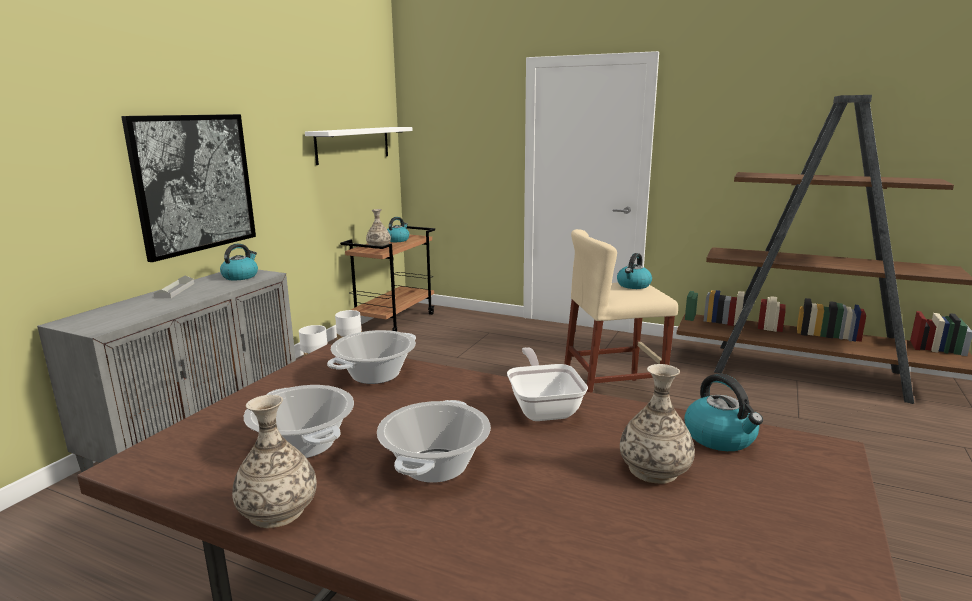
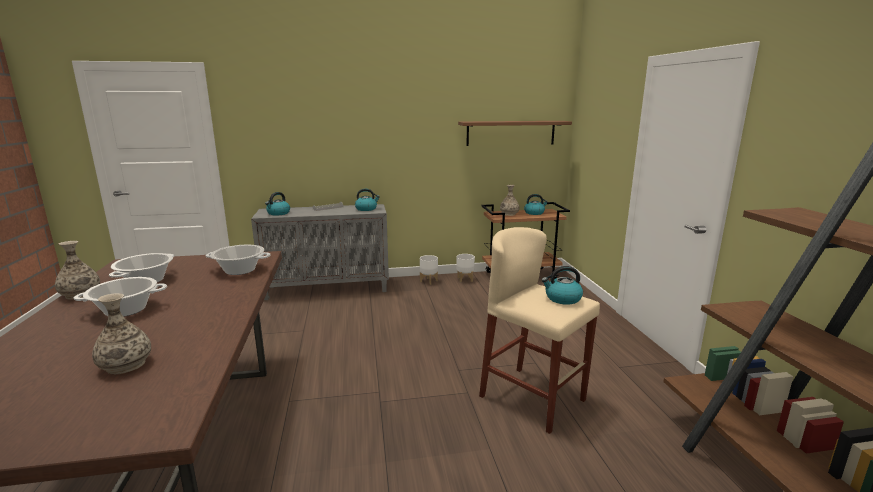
camera: 55 degrees right, 0 degrees up
(194, 183) = (359, 149): picture -> none
(353, 144) = (511, 133): white shelf -> brown shelf
(543, 408) = (211, 317): frying pan -> none
(721, 437) = (180, 380): kettle -> kettle (278, 213)

